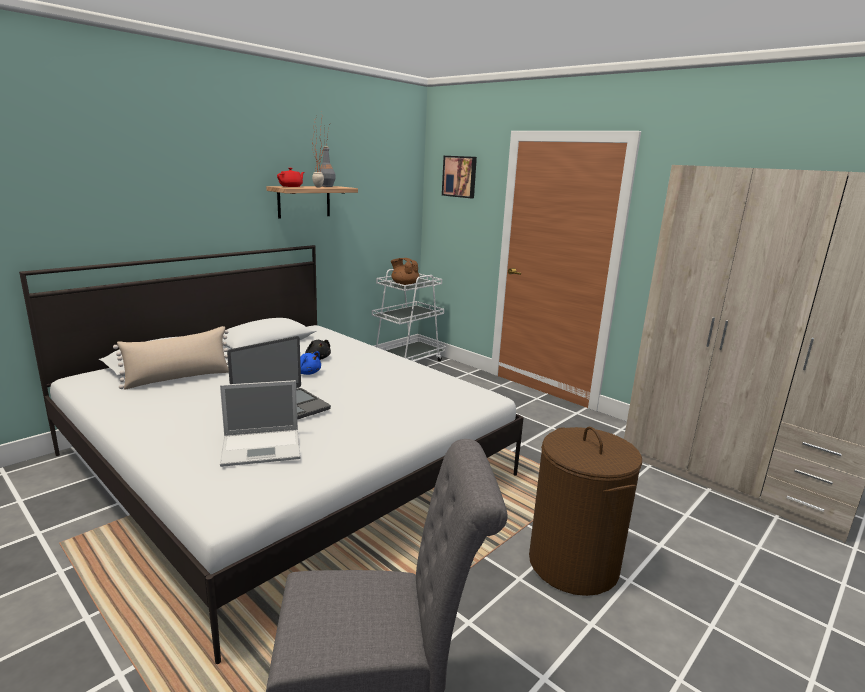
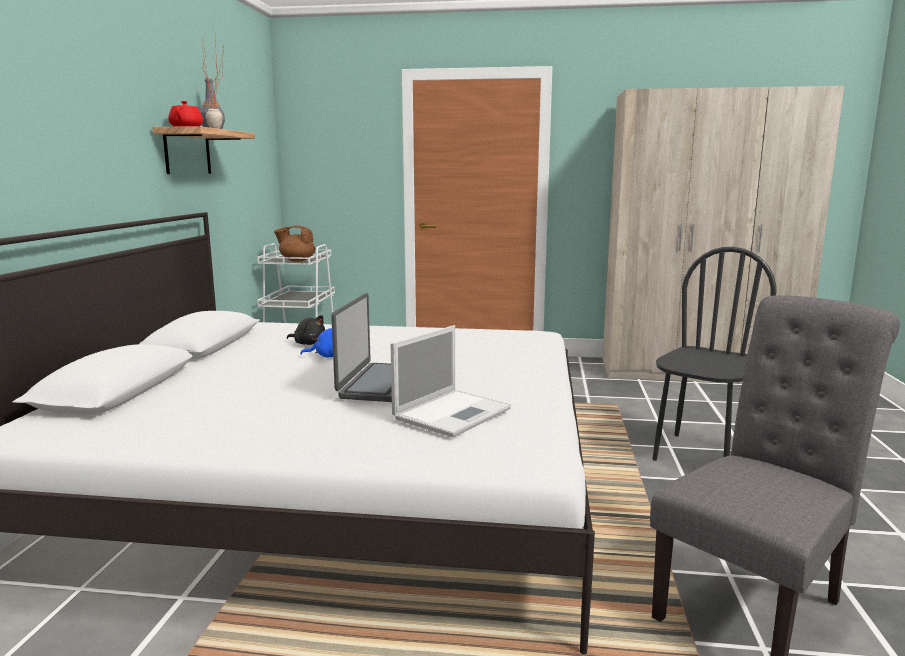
camera: 35 degrees left, 5 degrees down
(179, 378) = (178, 396): beige pillow -> none
(460, 176) = (334, 125): picture -> none
(573, 564) = (700, 455): brown laundry basket -> black chair

